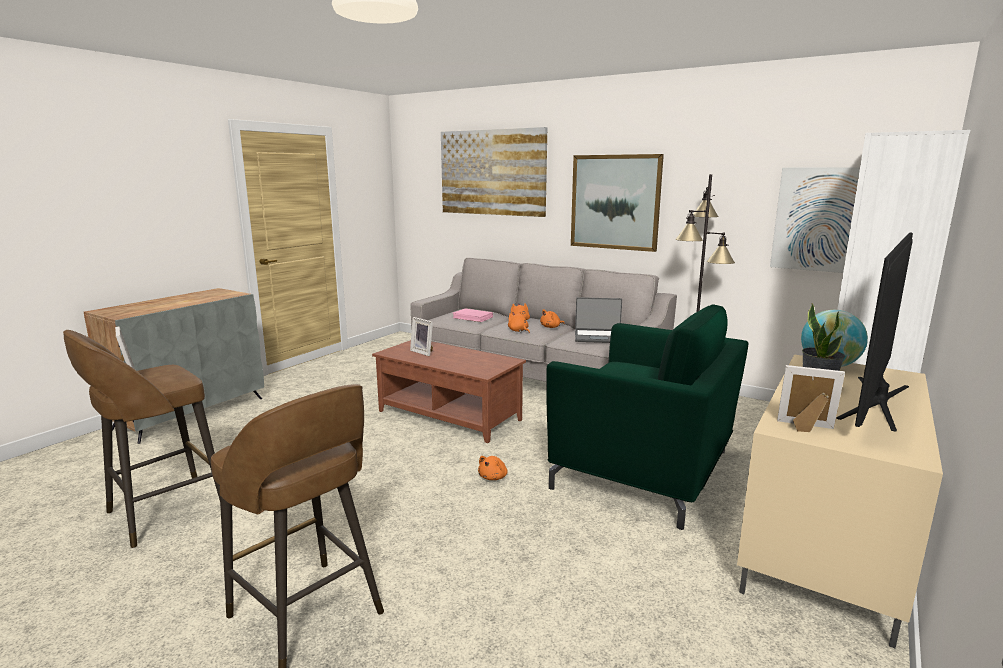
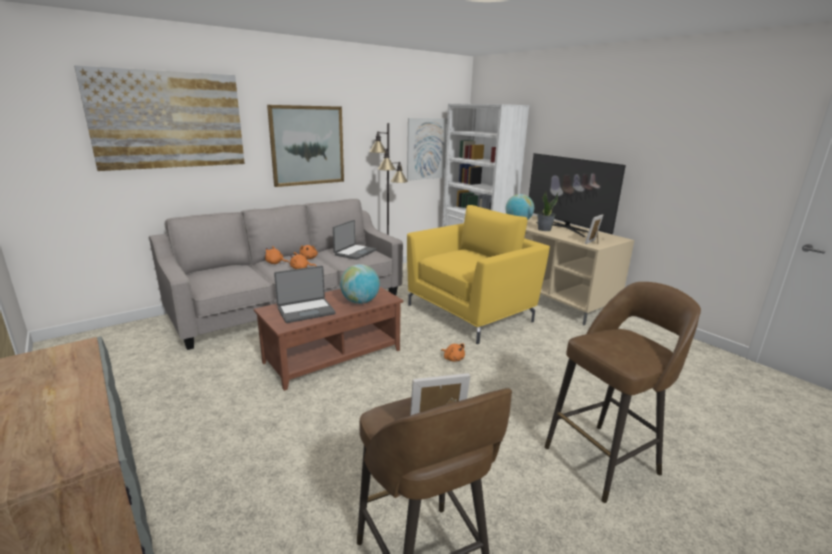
camera: 70 degrees left, 5 degrees up
(424, 352) = (306, 311): picture frame -> laptop
(463, 364) = (360, 302): none -> globe
(473, 317) = (233, 275): pink book -> none
(645, 470) = (471, 312): green armchair -> yellow armchair

